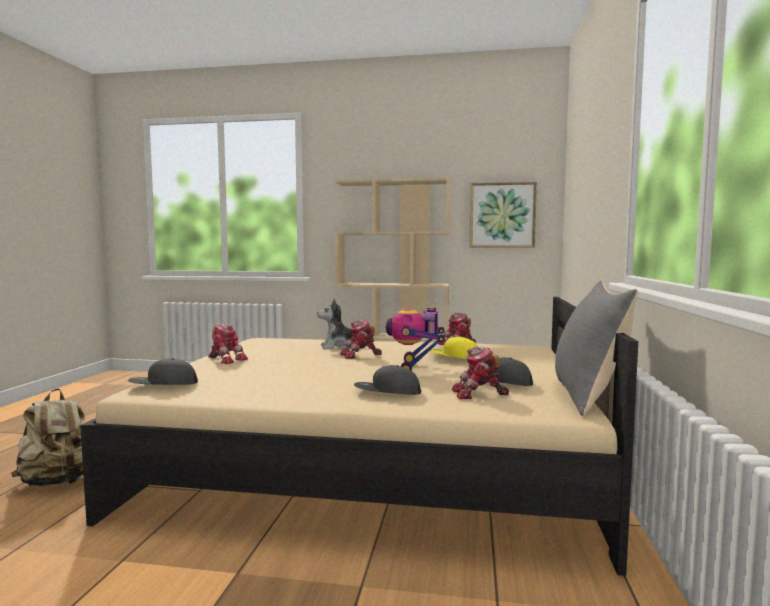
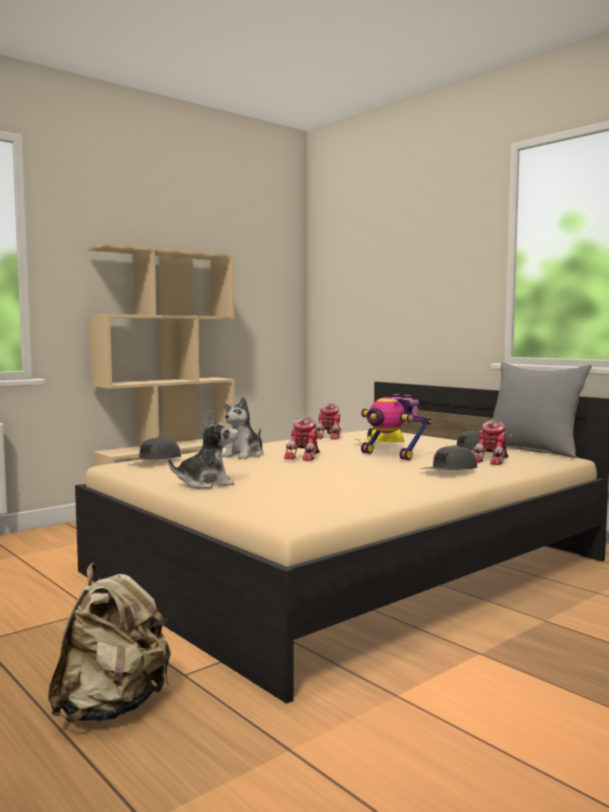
camera: 50 degrees left, 0 degrees up
(163, 385) = (288, 509): grey cap -> grey cap (155, 461)
(226, 359) = (206, 484): toy robot -> plush toy
(502, 215) = (259, 299): picture -> none

